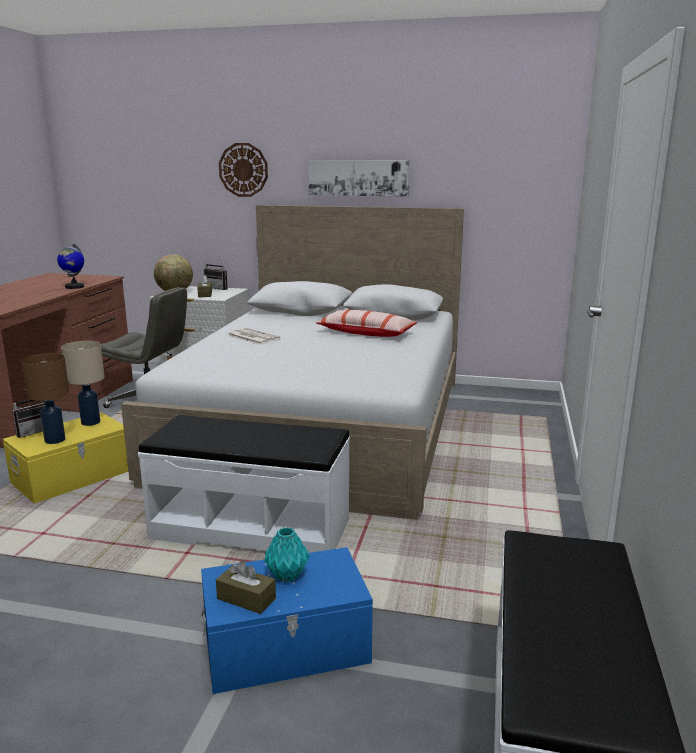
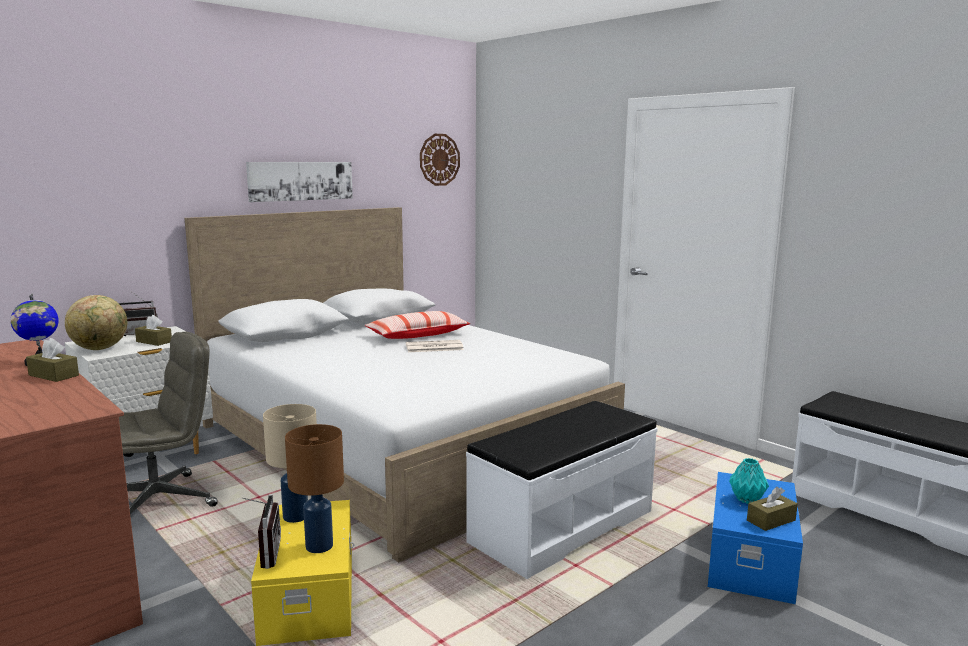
camera: 55 degrees left, 5 degrees down
(52, 293) = (53, 375): none -> brown tissue box
(243, 170) = (160, 174): wall clock -> wall clock (439, 159)
(252, 337) = (344, 364): newspaper -> newspaper (433, 347)

